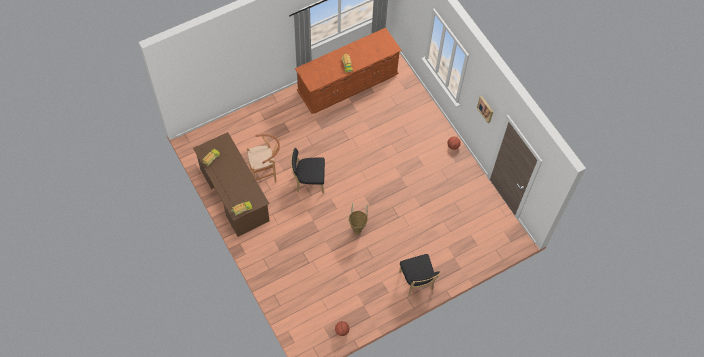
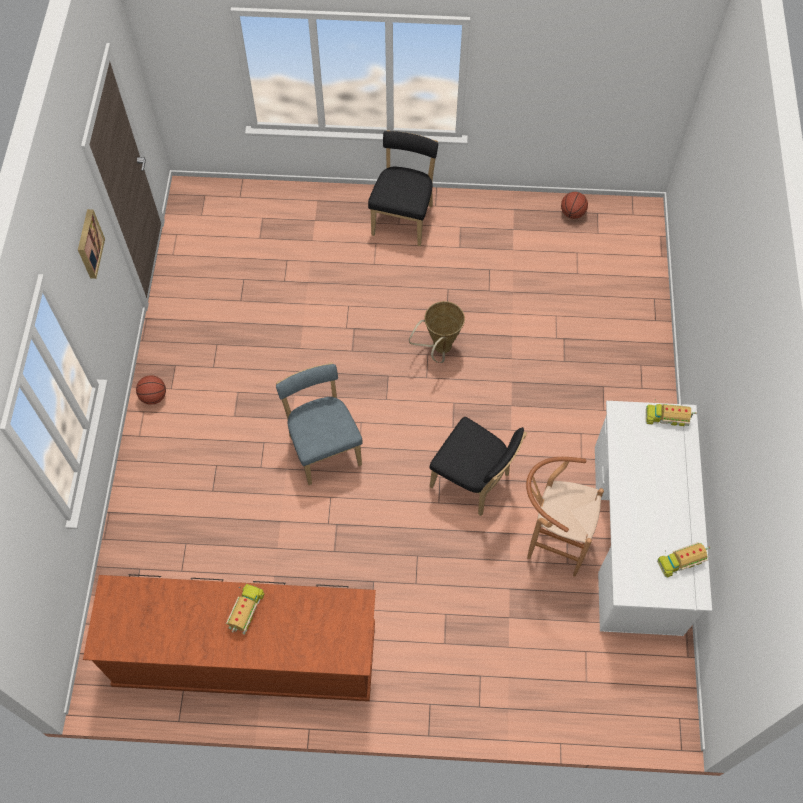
camera: 145 degrees left, 0 degrees up
(234, 195) = (637, 538): brown desk -> white desk
(374, 163) = (323, 447): none -> blue chair

